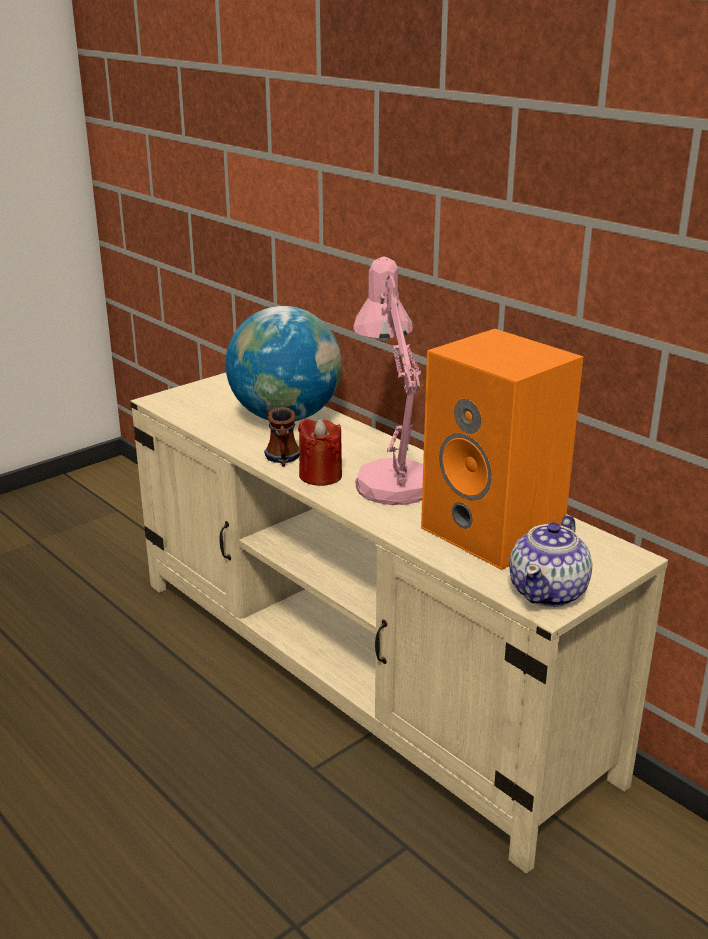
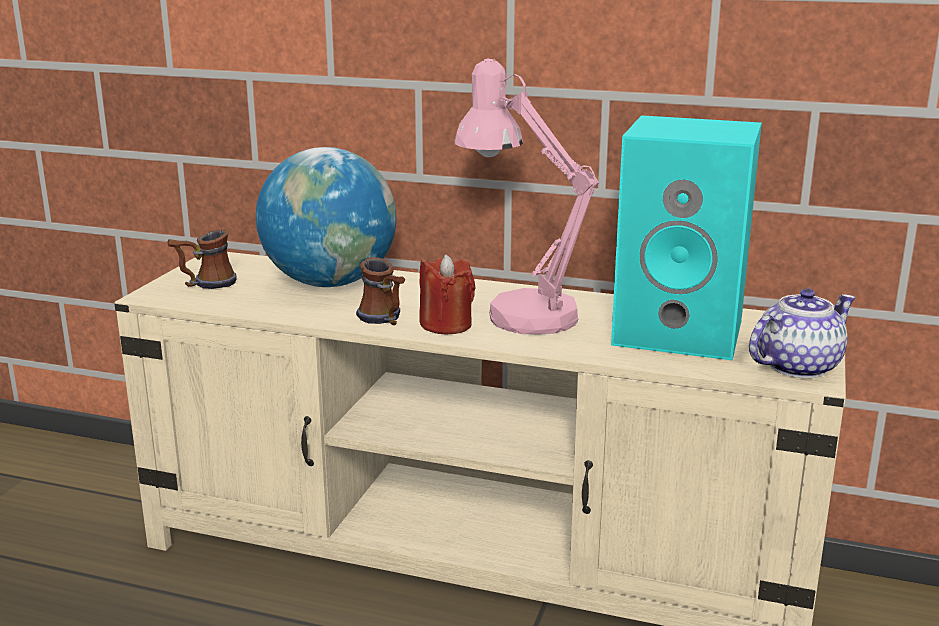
camera: 30 degrees left, 5 degrees down
(201, 399) = (205, 284): none -> mug
(496, 532) = (681, 332): orange speaker -> turquoise speaker
(549, 592) = (796, 366): teapot -> teapot turned 120 degrees counterclockwise

